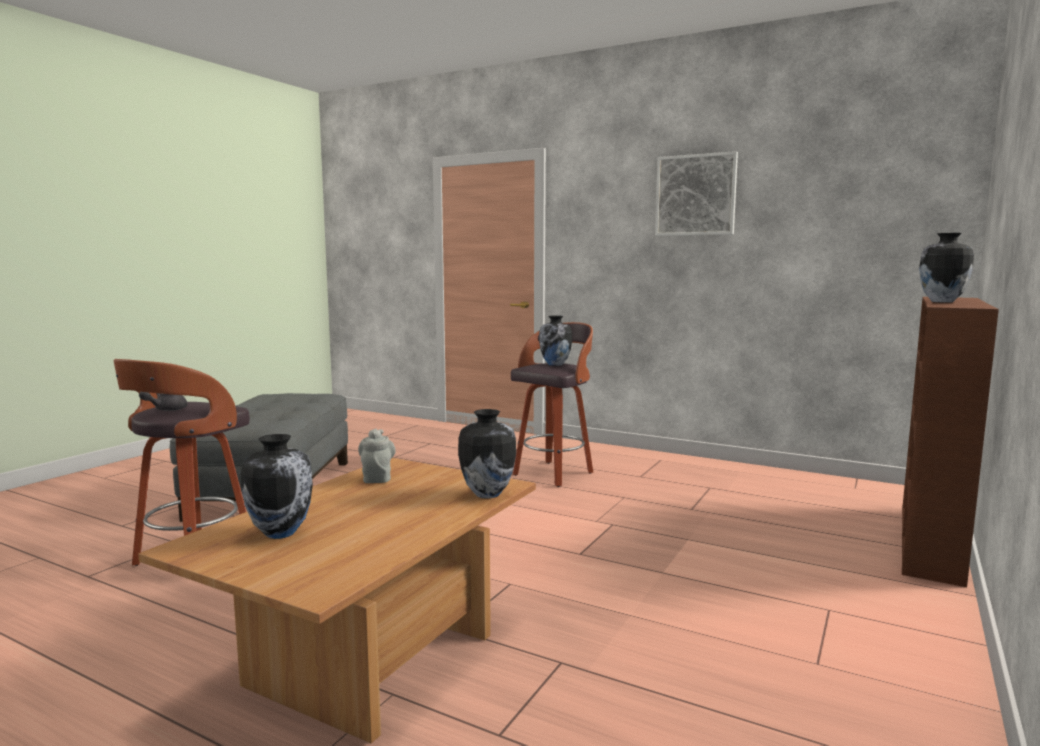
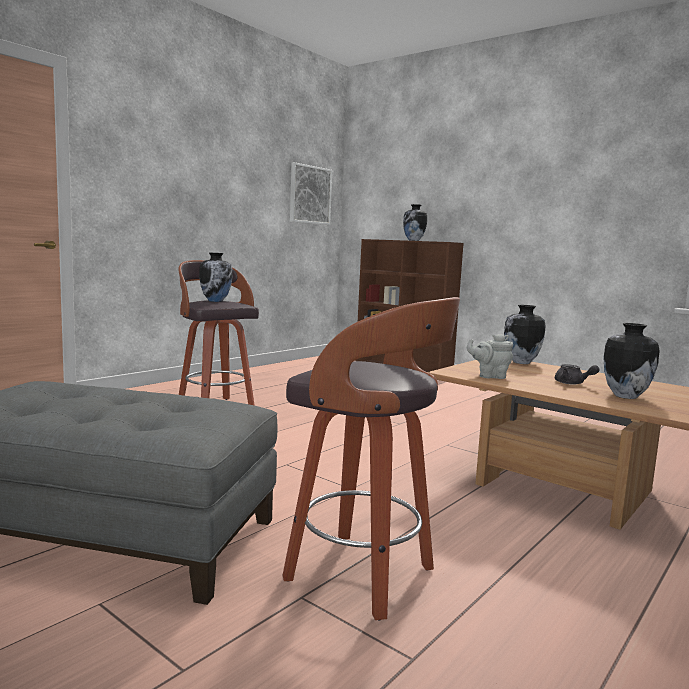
camera: 80 degrees left, 0 degrees up
(166, 409) = (389, 373): grey teapot -> grey teapot (572, 383)
(695, 195) = (212, 150): picture -> picture (310, 195)

